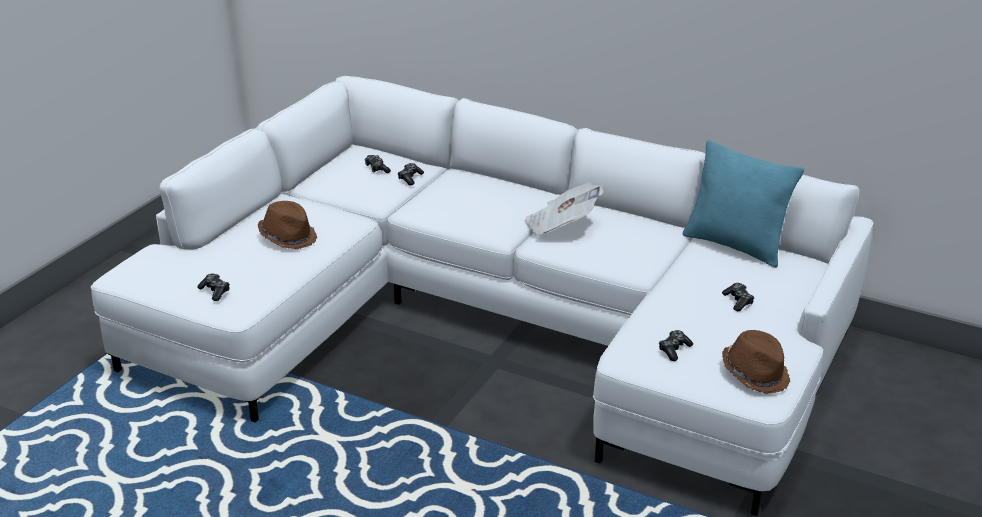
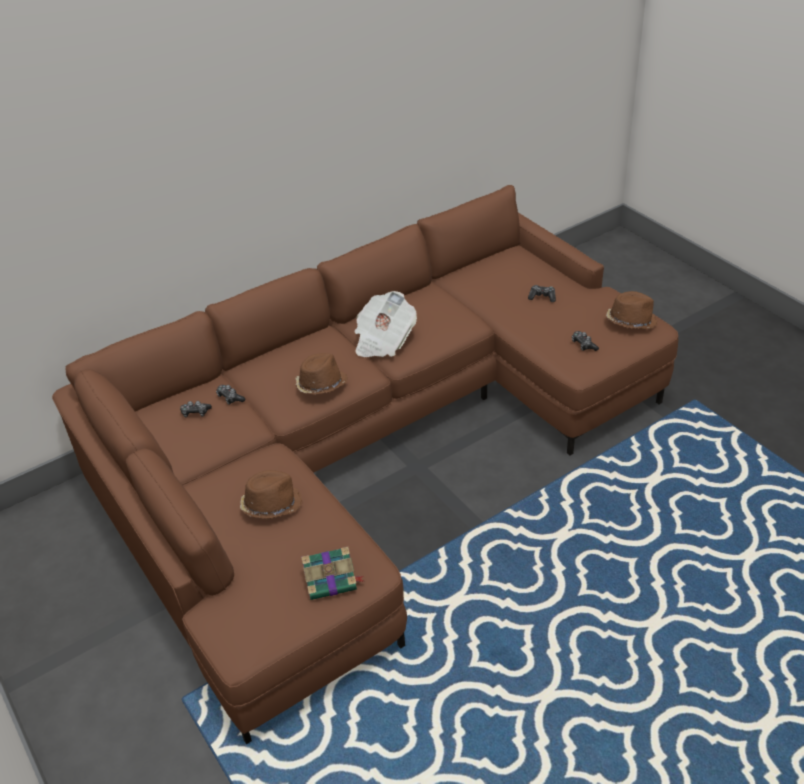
camera: 60 degrees left, 10 degrees up
(215, 291) = (331, 580): game controller -> book
(461, 213) = (321, 385): none -> brown hat
(493, 325) = (368, 450): white sofa -> brown sofa
(735, 245) = (471, 272): turquoise pillow -> none

